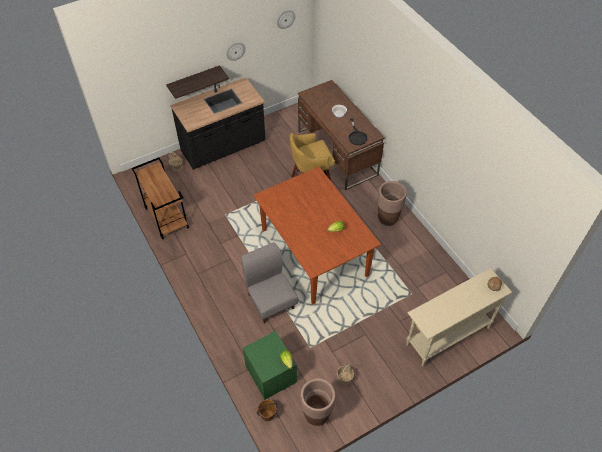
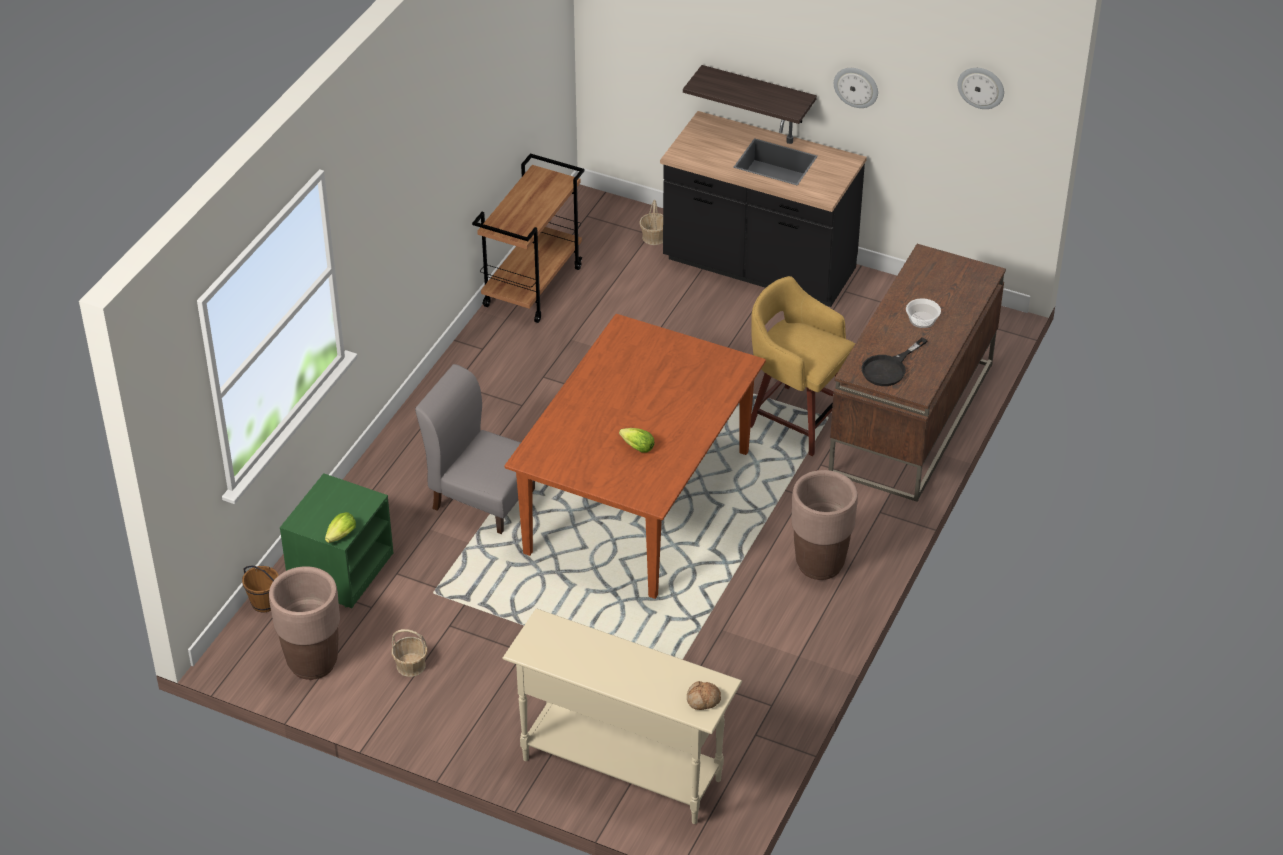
camera: 55 degrees right, 10 degrees down
(271, 300) = (483, 498): grey chair -> grey chair turned 90 degrees counterclockwise

